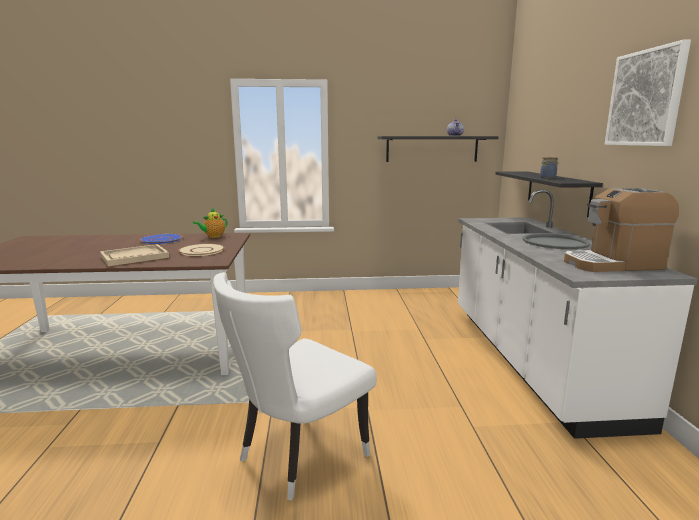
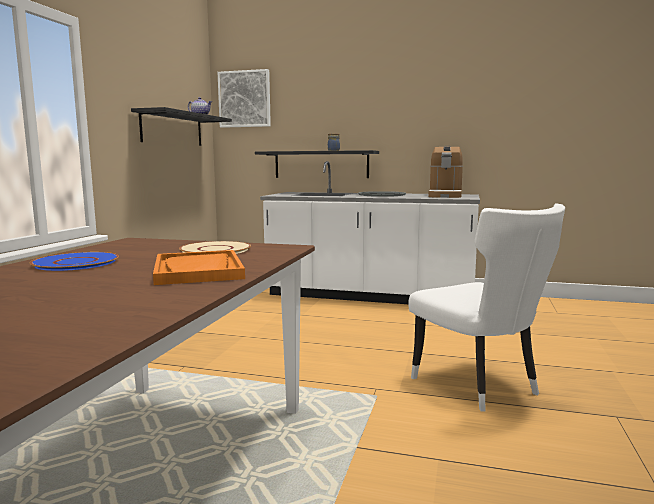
camera: 70 degrees left, 5 degrees down
(134, 257) = (198, 270): beige tray -> orange tray
(213, 236) = (119, 246): teapot -> none
(645, 98) = (410, 92): picture -> picture (244, 99)

